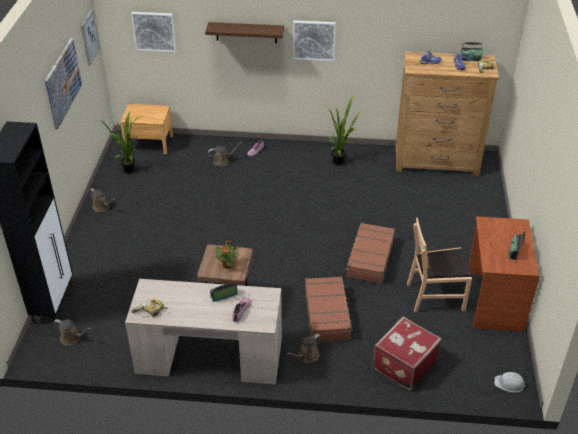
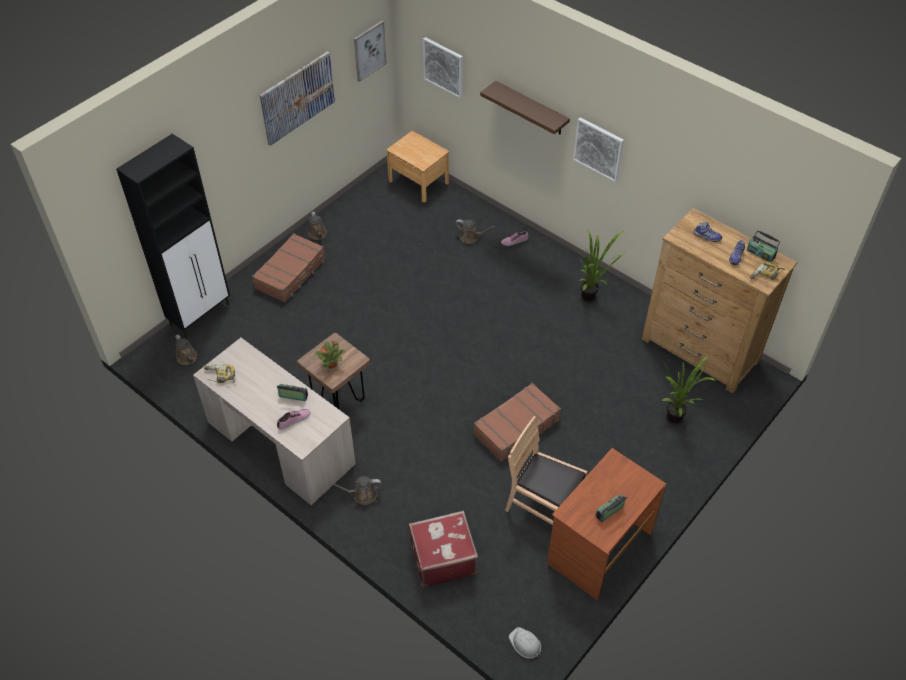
camera: 35 degrees right, 10 degrees up
(131, 172) = (375, 207): potted plant -> potted plant (675, 421)
(327, 315) = (419, 464): brown suitcase -> brown suitcase (291, 274)

